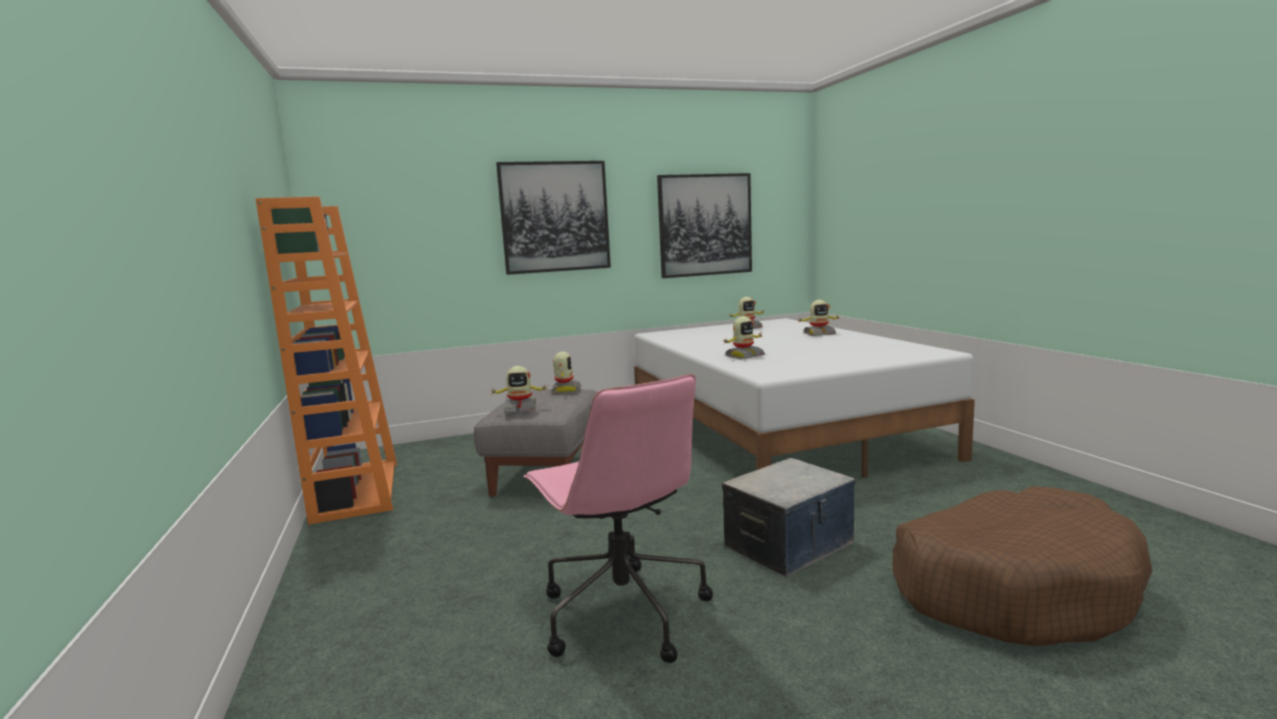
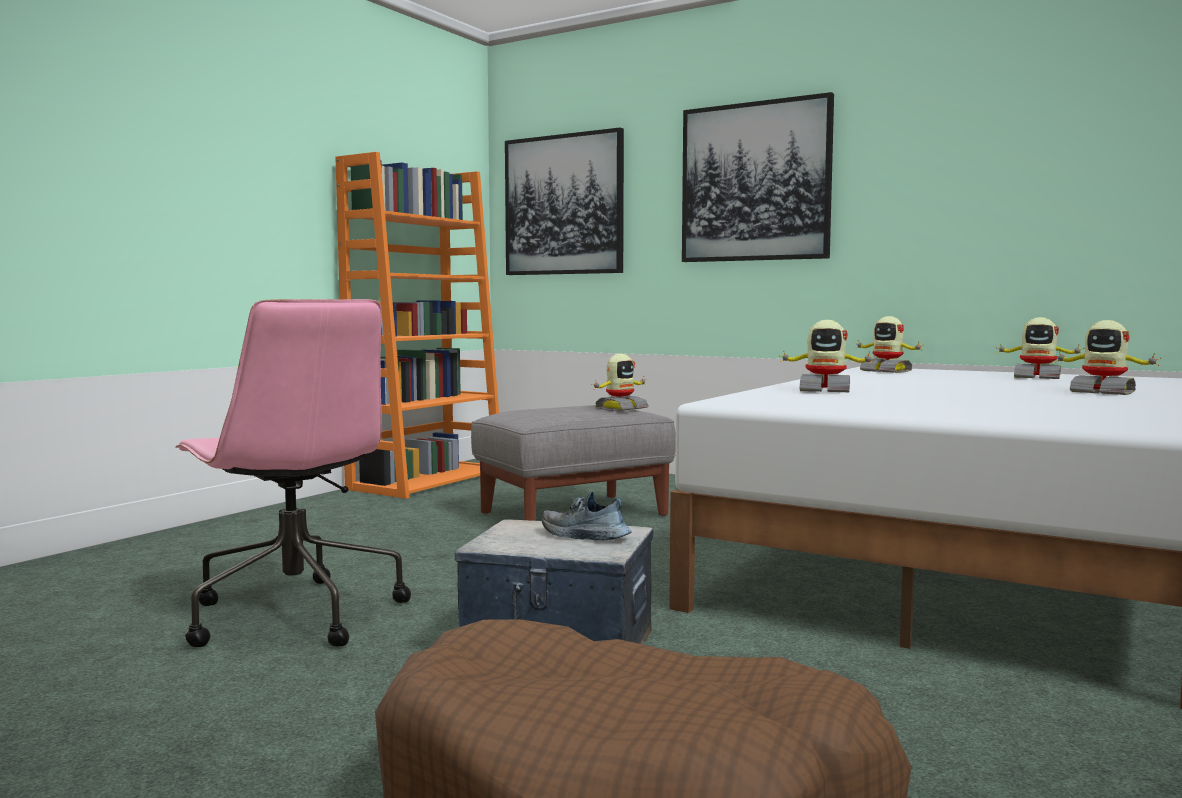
camera: 50 degrees right, 5 degrees down
(520, 409) = (521, 411): toy robot -> toy robot (886, 371)
(622, 612) = (293, 614): pink office chair -> pink office chair turned 60 degrees counterclockwise
(705, 225) = (1014, 189): picture -> picture (564, 205)
(793, 474) = (583, 536): none -> shoe

